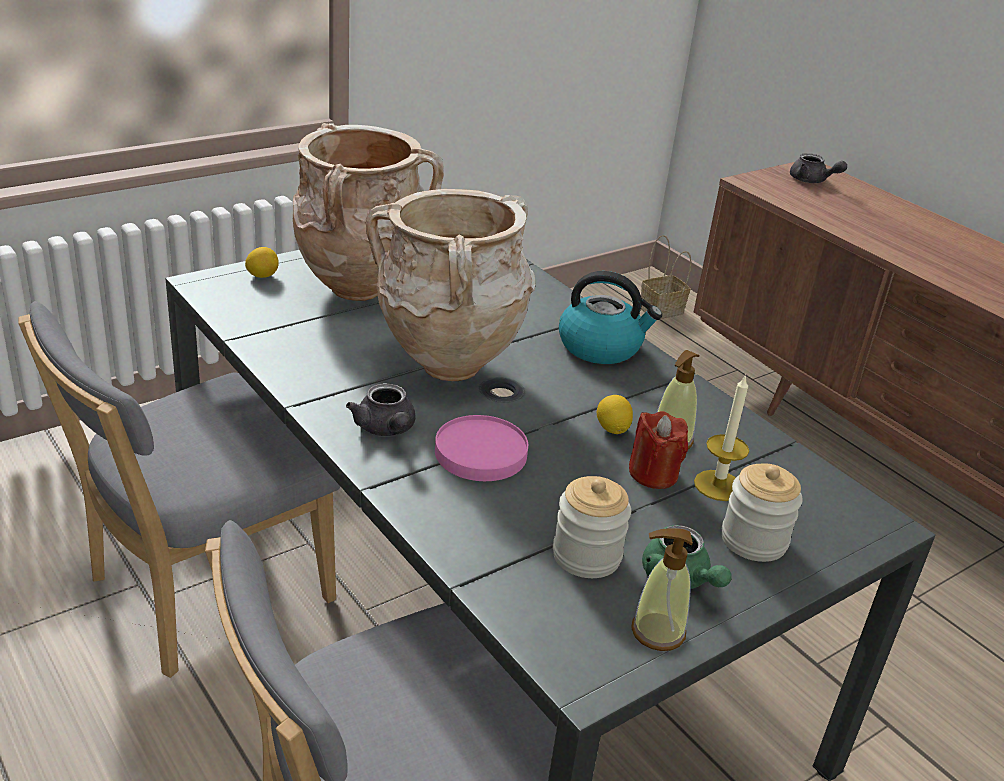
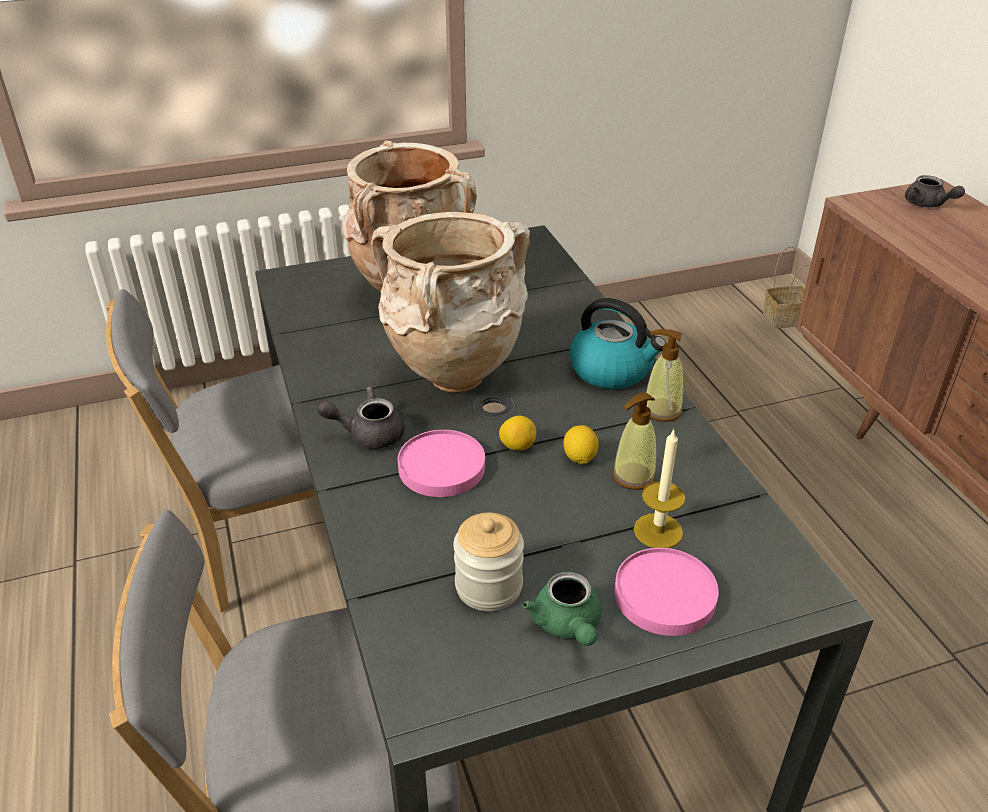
camera: 20 degrees right, 5 degrees up
(262, 276) = (335, 275): lemon -> lemon (517, 446)
(386, 429) = (368, 434): grey teapot -> grey teapot turned 90 degrees clockwise
(653, 474) = (597, 510): red candle -> none
(657, 632) = (518, 677): soap dispenser -> soap dispenser (661, 410)
(753, 540) = (665, 596): jar -> pink plate

